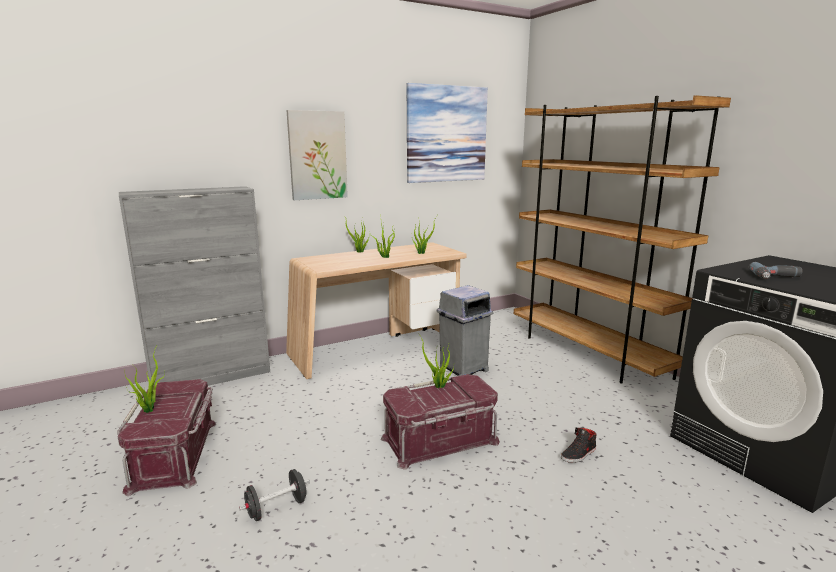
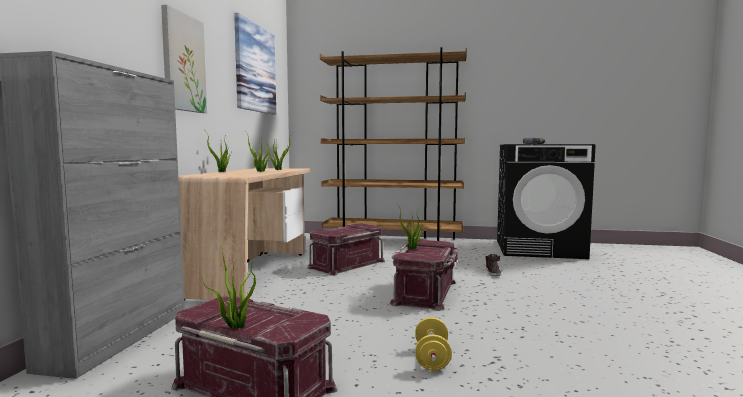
camera: 50 degrees left, 10 degrees down
(277, 508) = (432, 359): black dumbbell -> yellow dumbbell
(463, 369) = (346, 264): grey trash can -> red storage box

